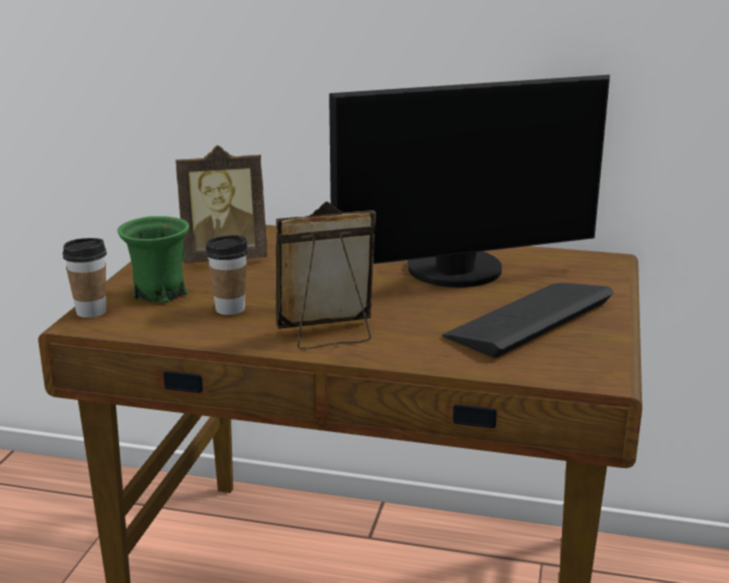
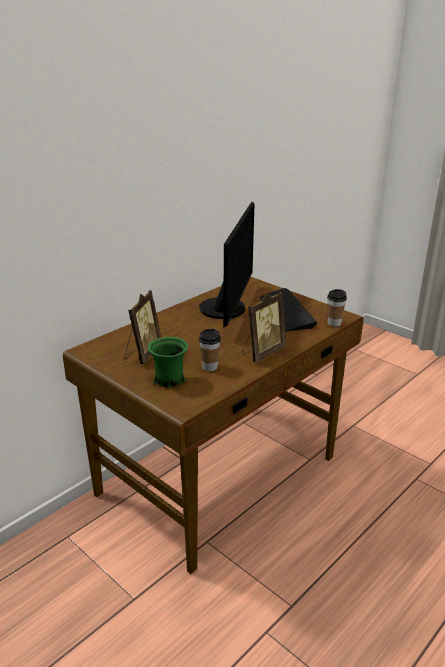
camera: 60 degrees left, 5 degrees up
(91, 311) = (172, 403): cup -> cup (334, 323)
(328, 335) = (262, 352): picture frame -> picture frame turned 150 degrees counterclockwise

